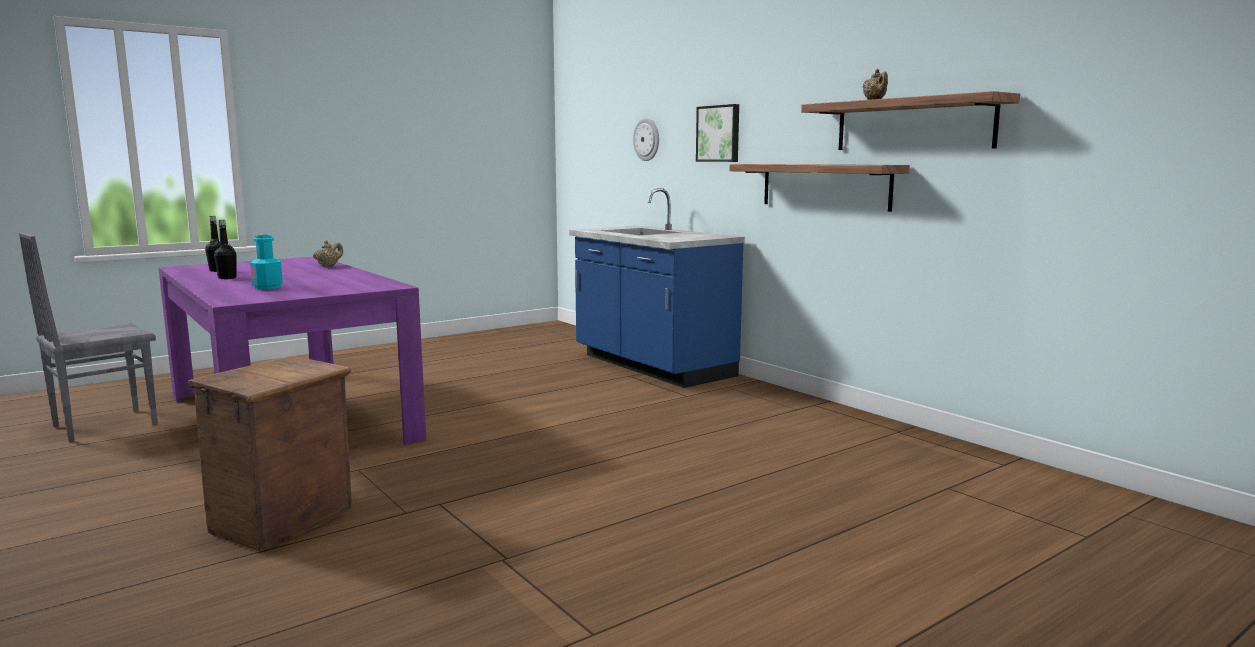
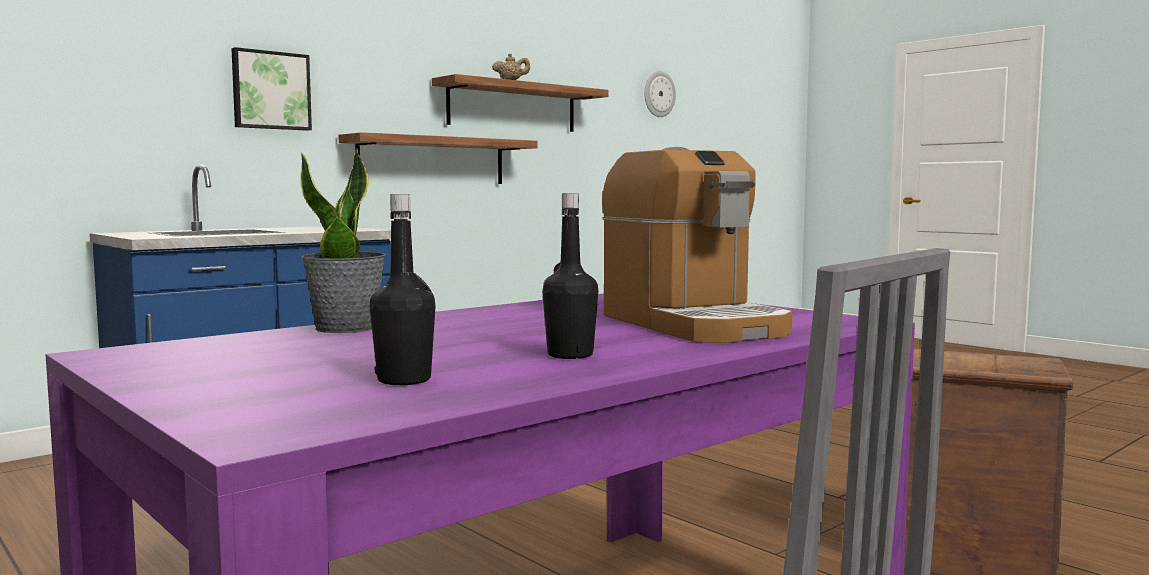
camera: 95 degrees left, 5 degrees down
(268, 287) = (693, 324): turquoise bottle -> coffee machine
(328, 266) = (346, 328): beige teapot -> potted plant
(647, 139) = (91, 82): wall clock -> wall clock (658, 94)

